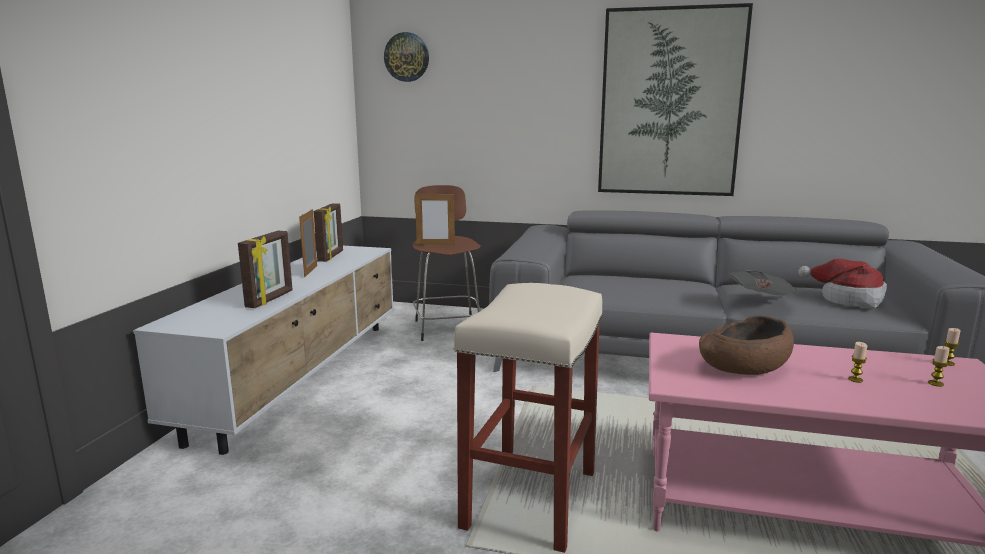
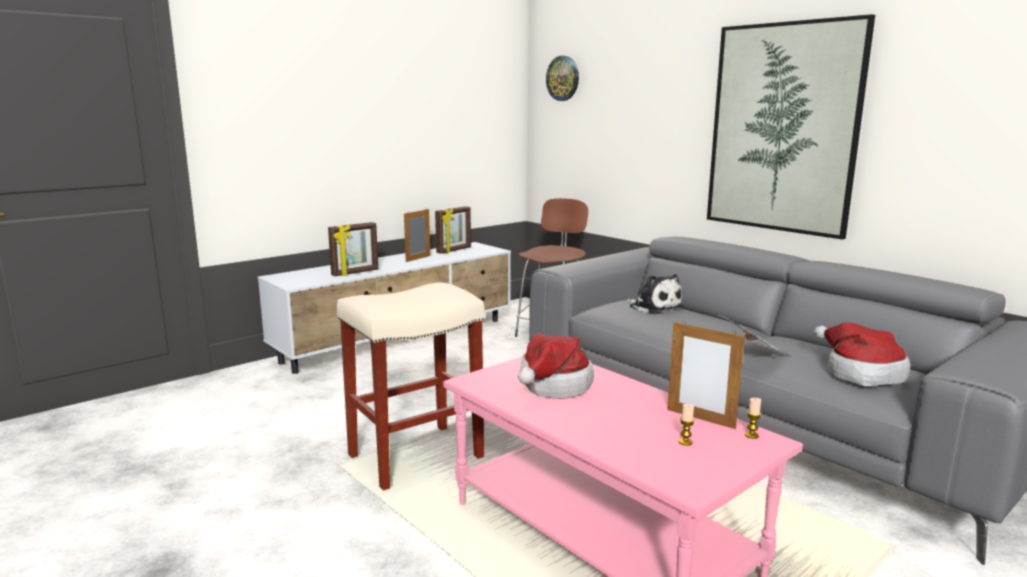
camera: 35 degrees right, 0 degrees up
(435, 245) = (542, 252): picture frame -> picture frame (700, 419)
(612, 279) = (653, 307): none -> plush toy
(744, 367) = (552, 386): brown bowl -> hat
(855, 379) = (619, 418): candle -> none

